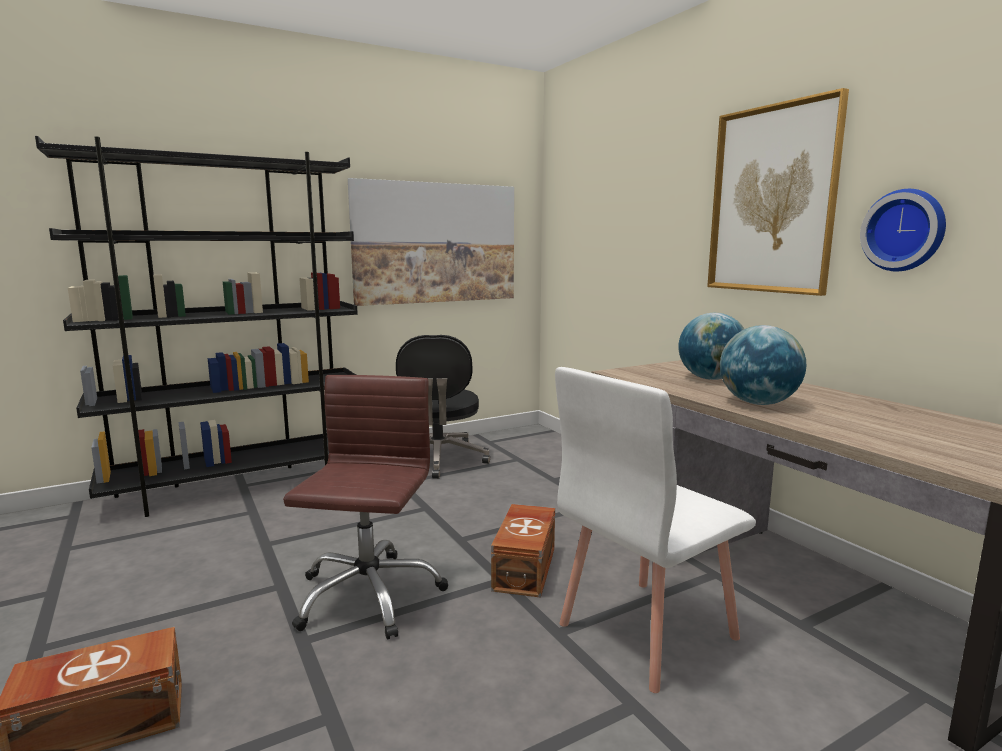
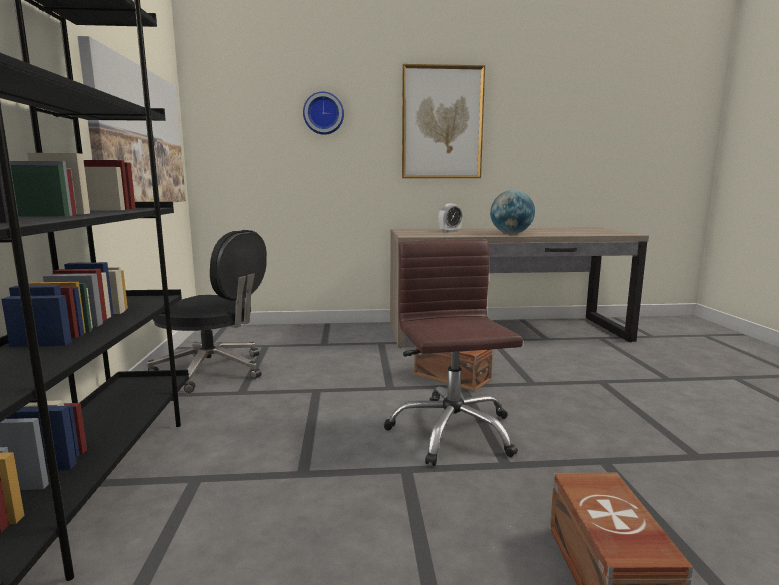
camera: 65 degrees left, 0 degrees up
(368, 595) = (451, 431): brown office chair -> brown office chair turned 45 degrees clockwise
(645, 630) = (539, 365): white chair -> none
(711, 379) = (450, 231): globe -> alarm clock
(904, 230) = (517, 143): wall clock -> wall clock (323, 113)

